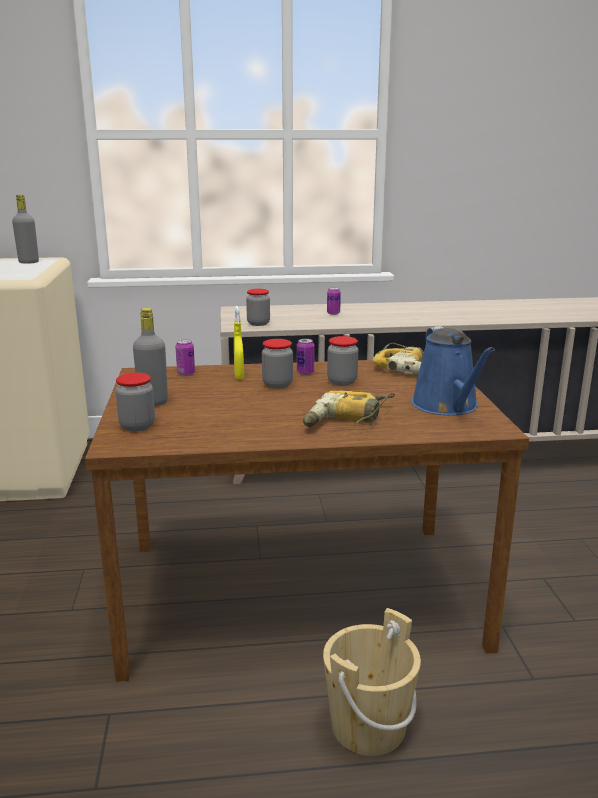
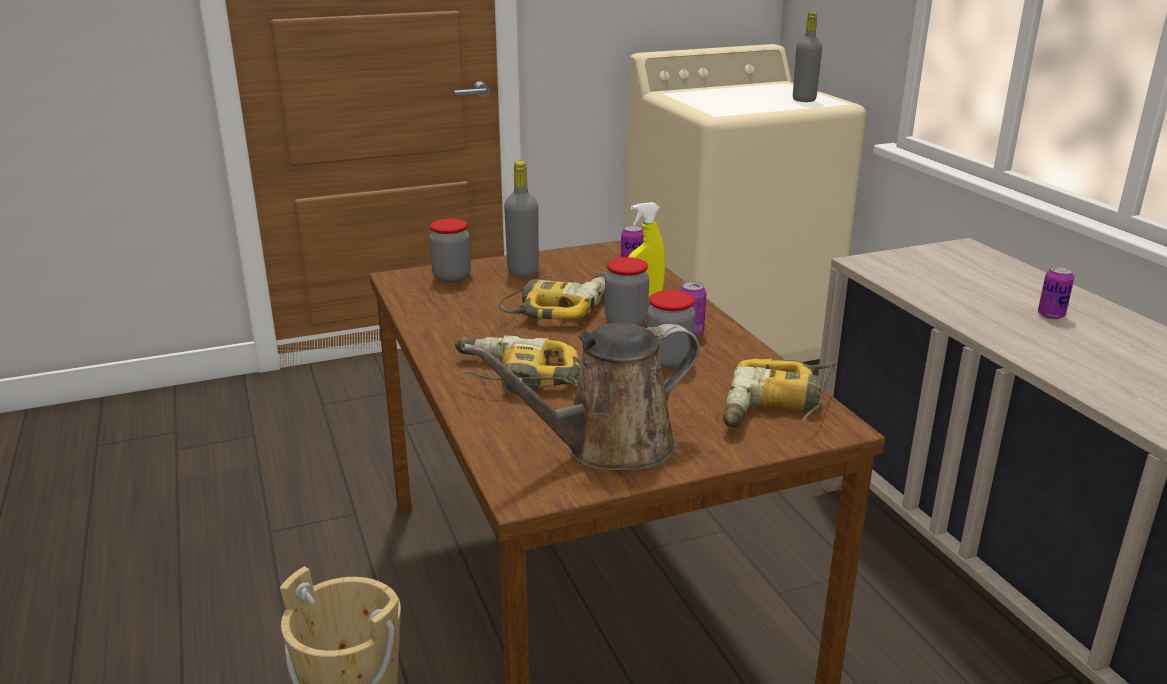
camera: 75 degrees right, 5 degrees up
(234, 398) = (560, 306): none -> power drill
(258, 323) = (903, 272): jar -> none
(447, 406) = (608, 447): blue watering can -> brown watering can

